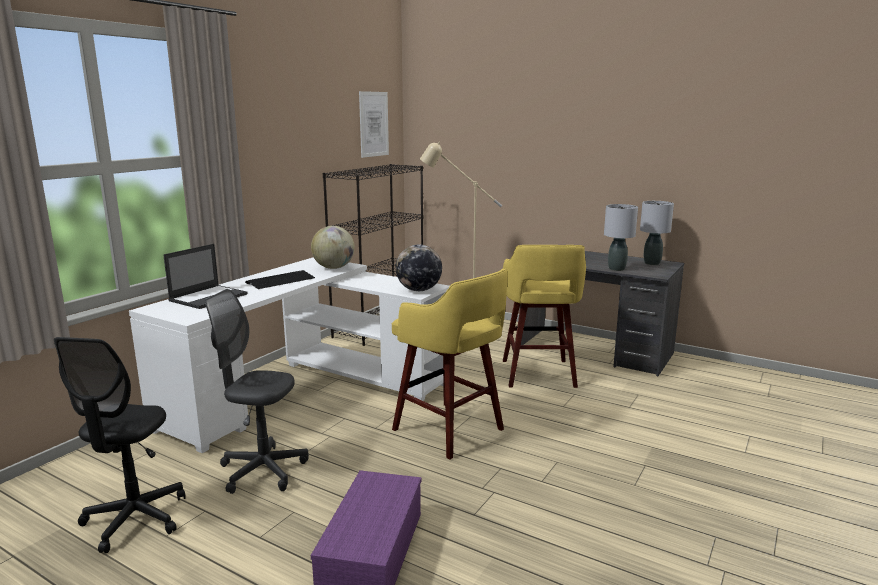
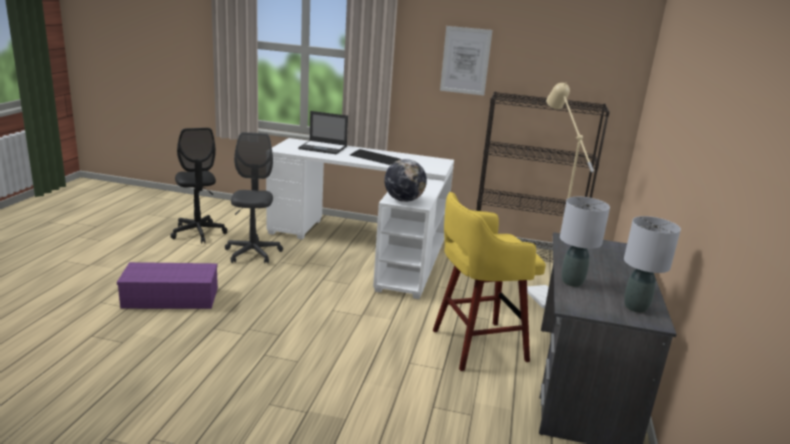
camera: 70 degrees right, 5 degrees up
(135, 519) = (198, 233): black office chair -> black office chair turned 105 degrees counterclockwise
(334, 268) = (425, 167): globe -> none
(373, 124) = (592, 57): picture -> picture (465, 60)
(450, 431) = (331, 308): yellow stool -> none

